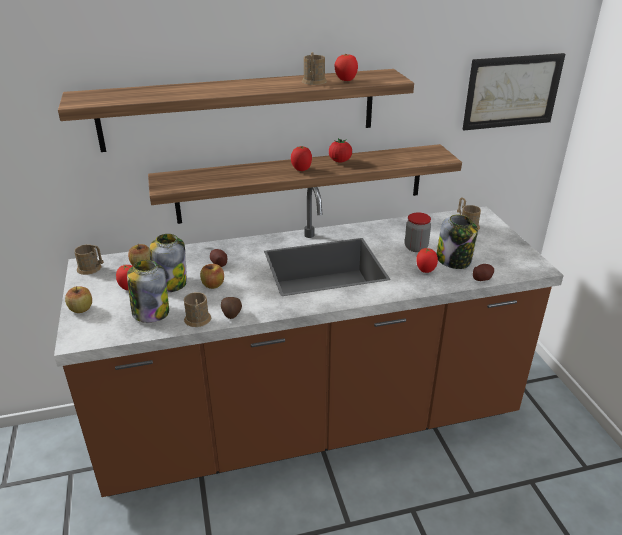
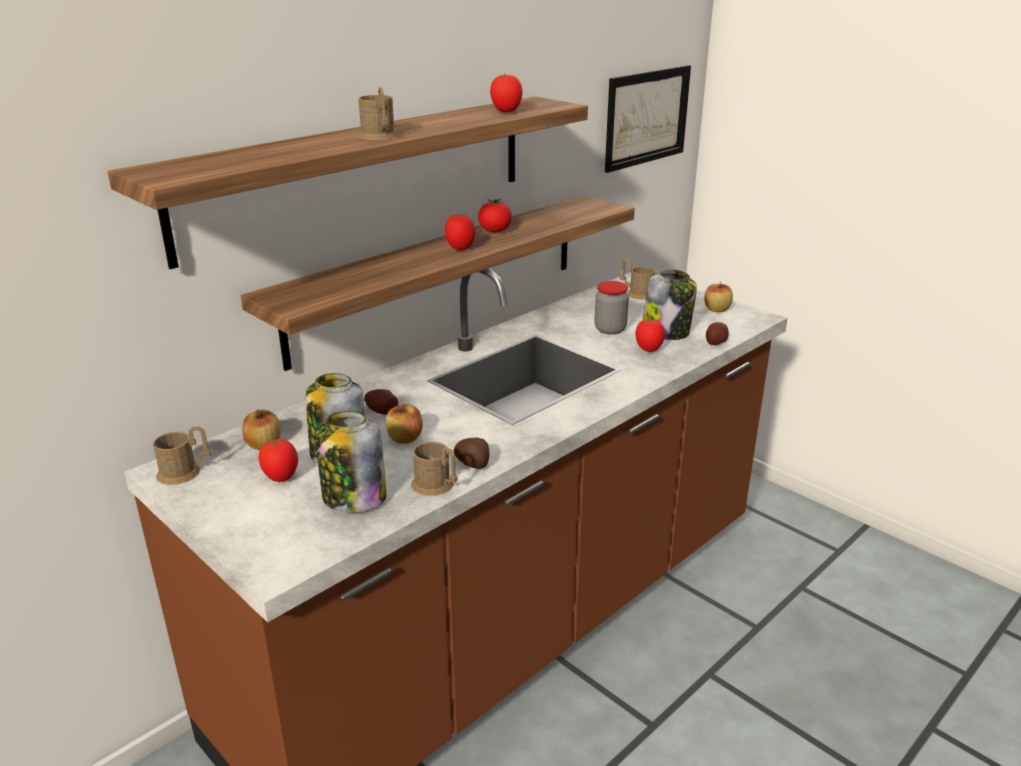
camera: 30 degrees left, 5 degrees down
(81, 309) = (233, 528): apple -> apple (716, 309)
(313, 82) = (469, 117): brown mug -> brown mug (379, 137)

